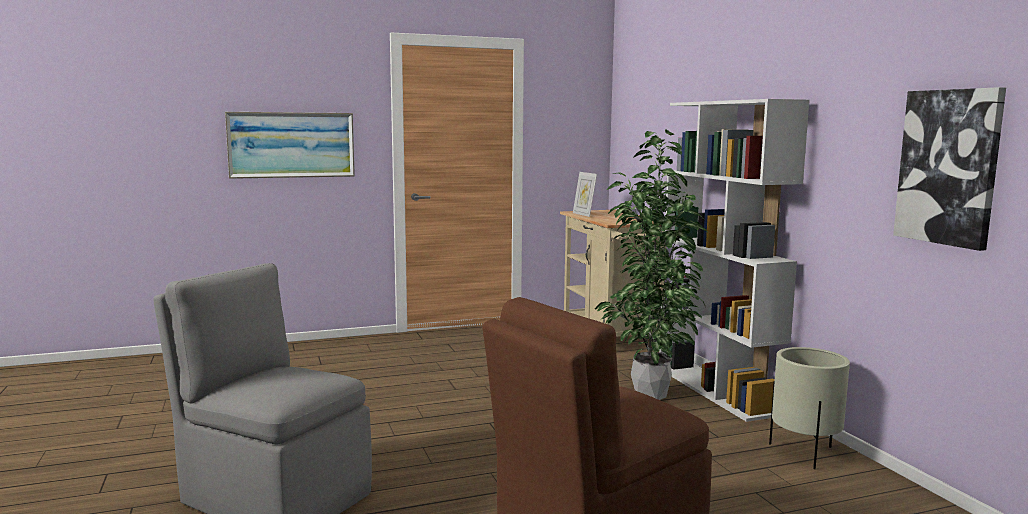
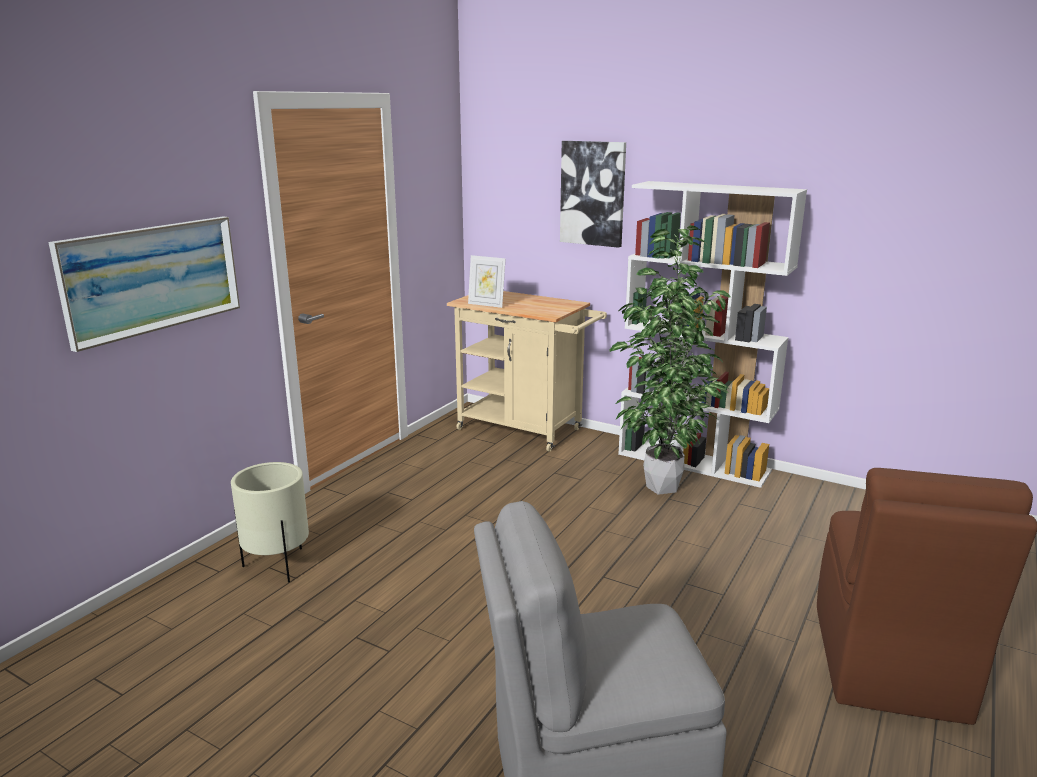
camera: 40 degrees left, 10 degrees up
(804, 453) = (836, 502): beige planter -> beige planter (278, 565)
(949, 167) = (967, 256): picture -> picture (593, 193)

